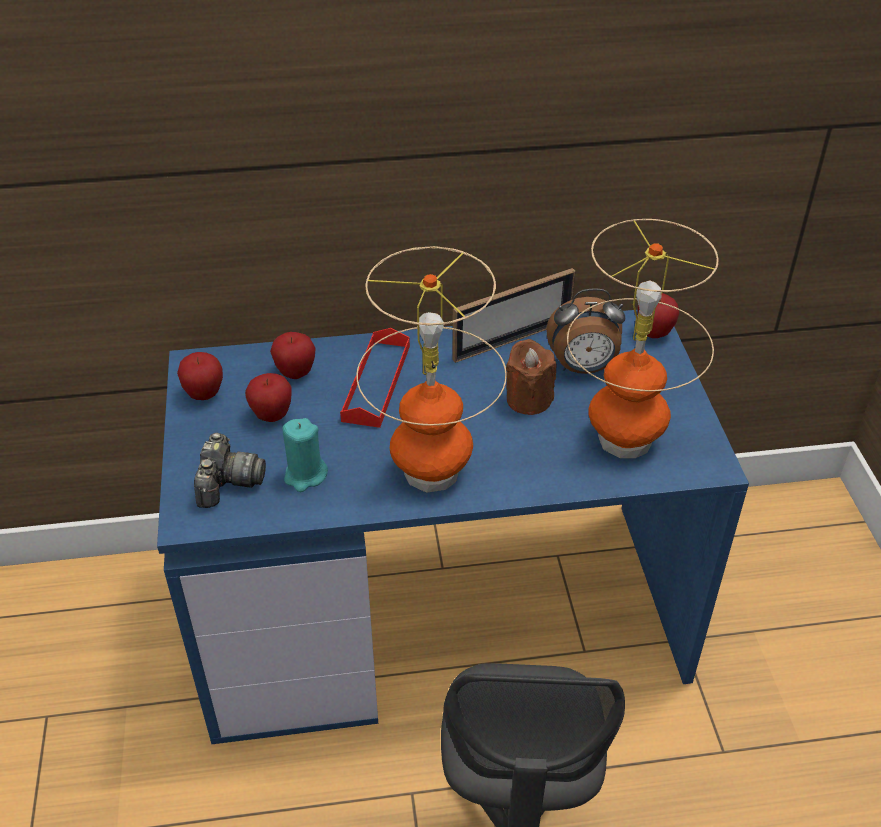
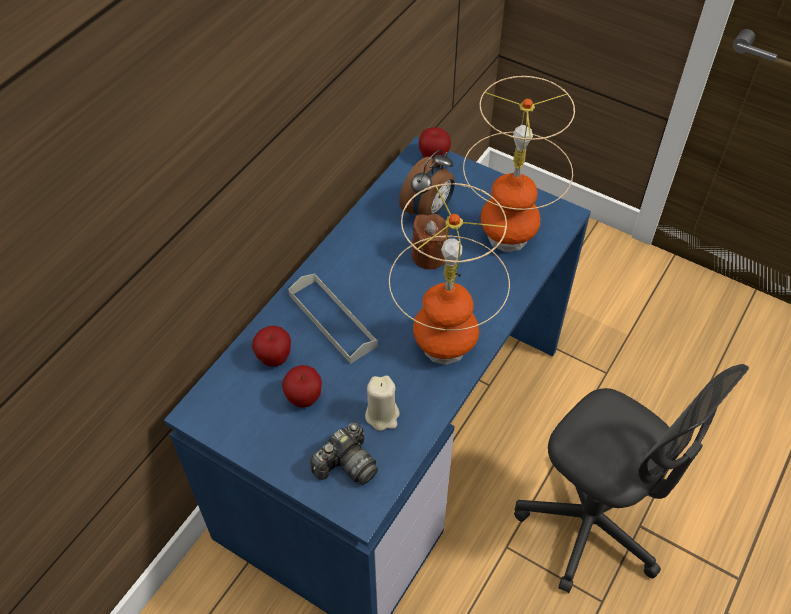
camera: 50 degrees left, 10 degrees up
(204, 394) = (239, 426): apple -> none
(228, 483) = (346, 464): camera -> camera turned 90 degrees clockwise
(305, 475) = (382, 415): turquoise candle -> beige candle
(376, 382) = (332, 320): red tray -> grey tray
(512, 340) = (367, 225): picture frame -> none

